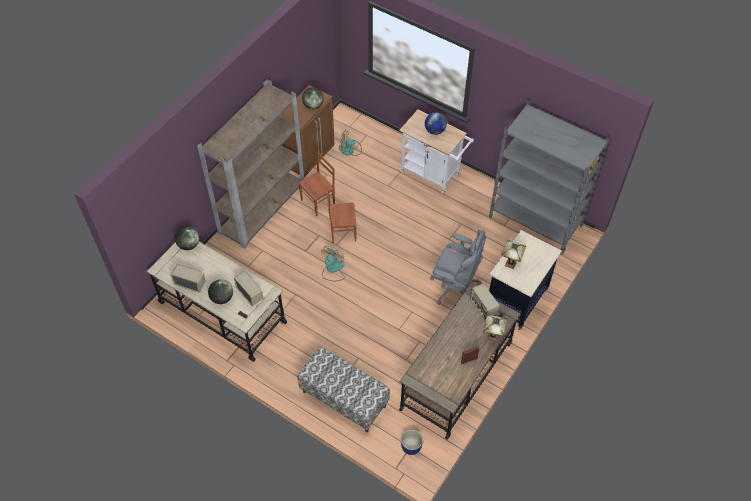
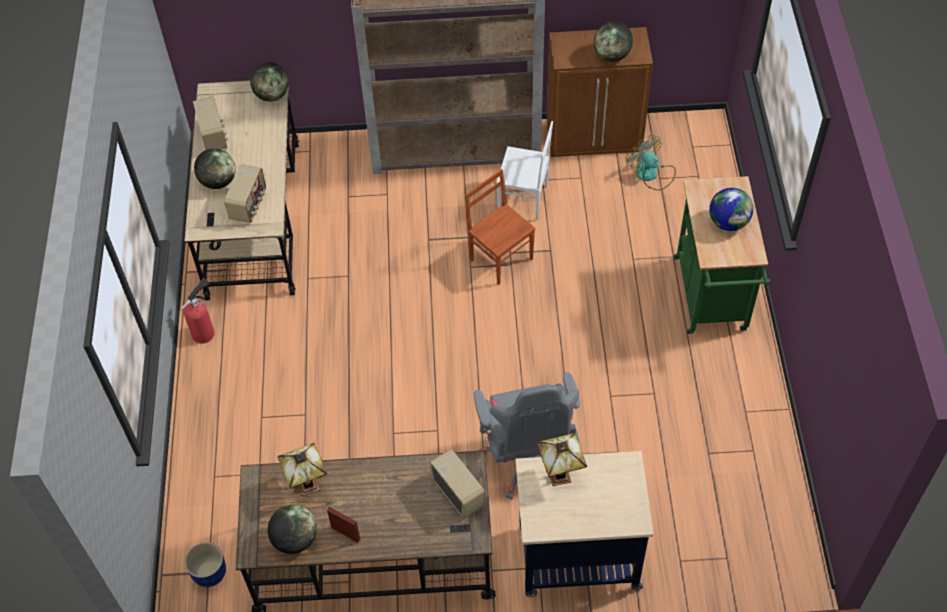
camera: 55 degrees right, 0 degrees up
(272, 373) = (205, 332): none -> fire extinguisher
(318, 202) = (523, 200): brown chair -> white chair
(332, 270) = (425, 290): fan -> none
(344, 399) = (226, 440): bench -> none
(433, 174) = (711, 299): white cart -> green cart
(456, 381) = (295, 540): none -> globe
(482, 307) = (458, 493): radio -> radio turned 120 degrees clockwise
(493, 337) = (414, 541): table lamp -> table lamp (307, 486)
(535, 221) = (759, 491): grey bookcase -> none

